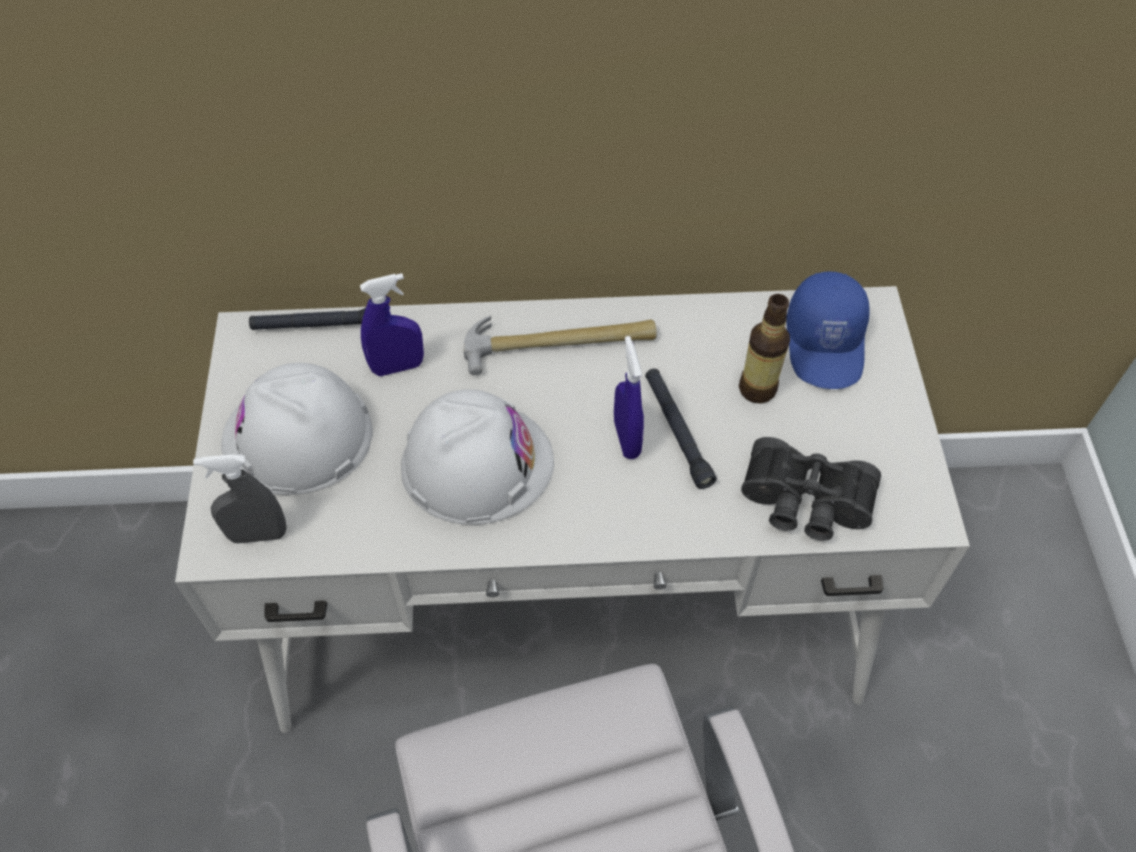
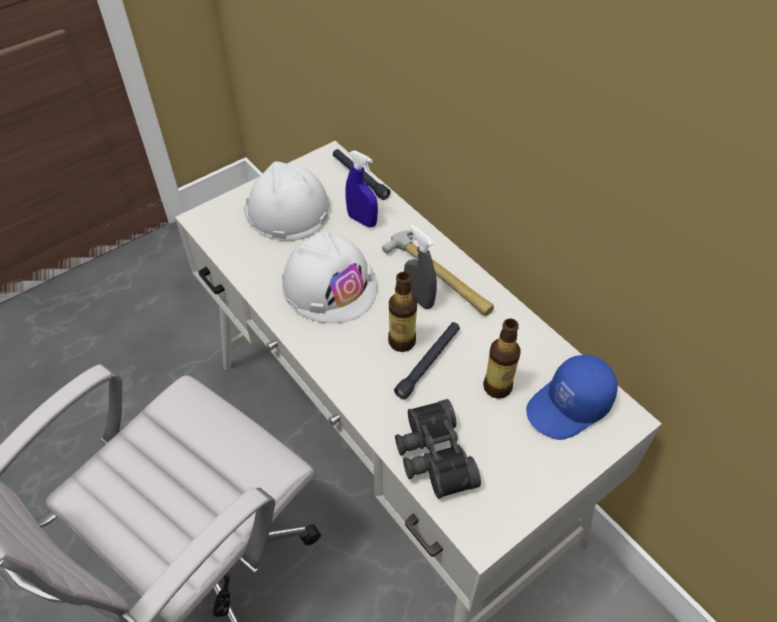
camera: 55 degrees right, 5 degrees down
(258, 535) = (220, 229): grey spray bottle -> grey spray bottle (419, 299)
(626, 439) = (402, 341): blue spray bottle -> bottle

